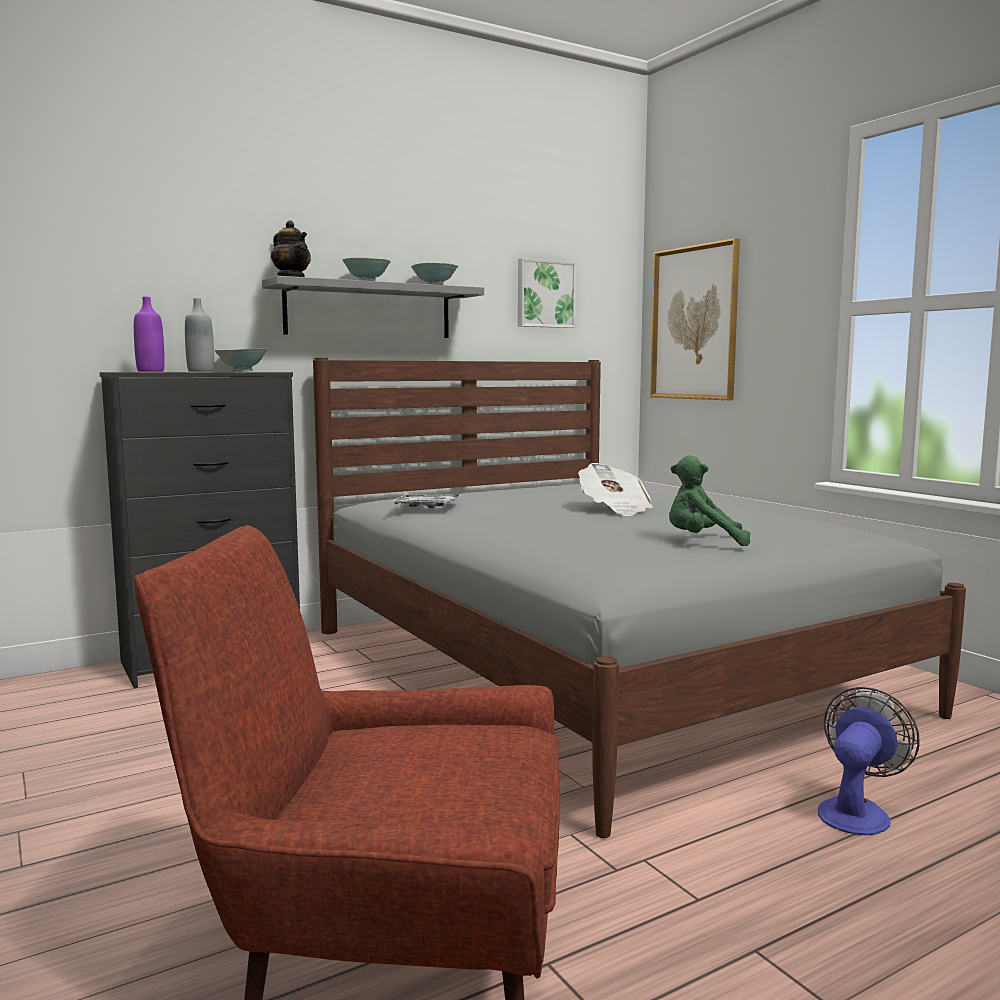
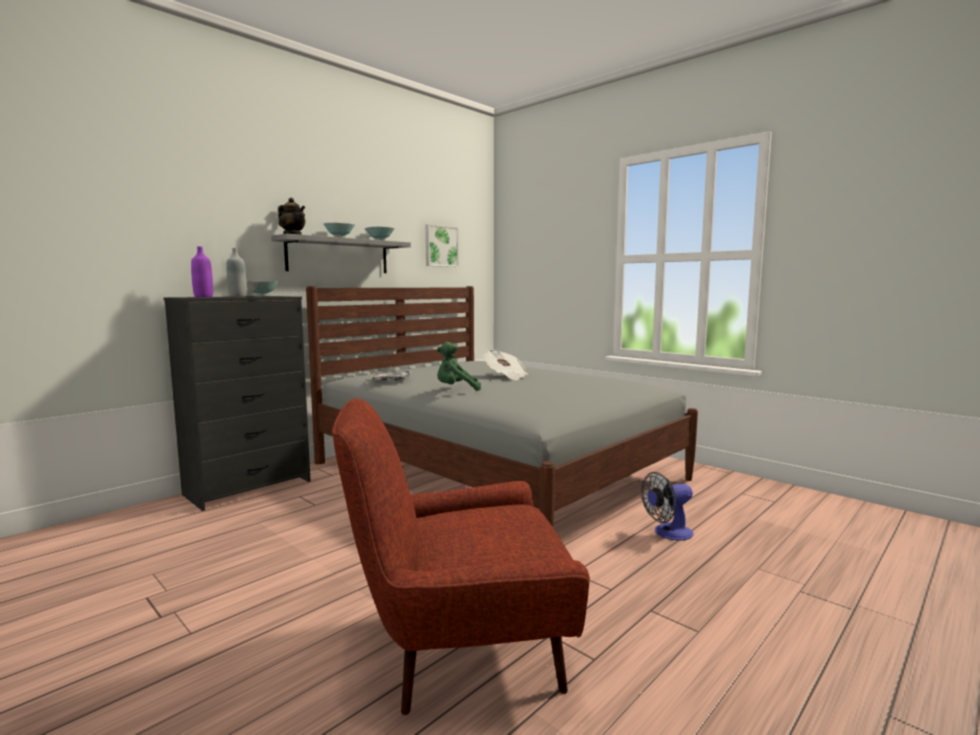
camera: 15 degrees left, 0 degrees up
(694, 323) = (528, 265): picture -> none
(702, 542) = (570, 393): green plush toy -> green plush toy (456, 389)
(857, 811) = (668, 533): fan -> fan turned 135 degrees counterclockwise

